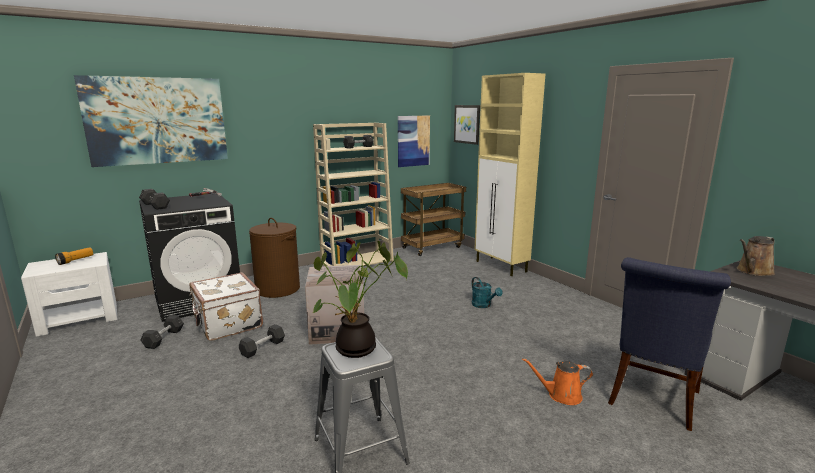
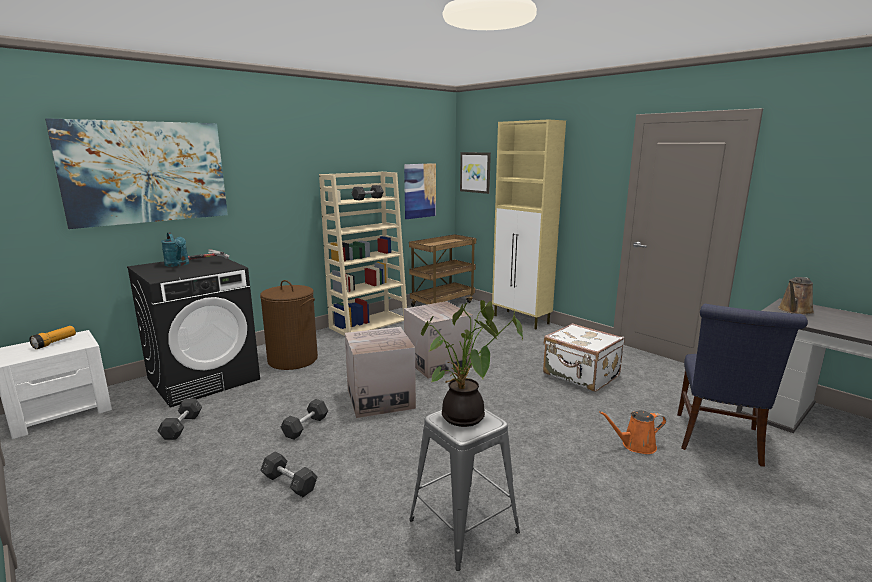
camera: 10 degrees left, 0 degrees up
(155, 206) = (154, 272): grey dumbbell -> grey dumbbell (289, 483)
(227, 324) = (251, 403): white suitcase -> white suitcase (580, 375)
(403, 301) = (437, 363): none -> cardboard box
(483, 305) = (522, 361): turquoise watering can -> turquoise watering can (178, 264)

